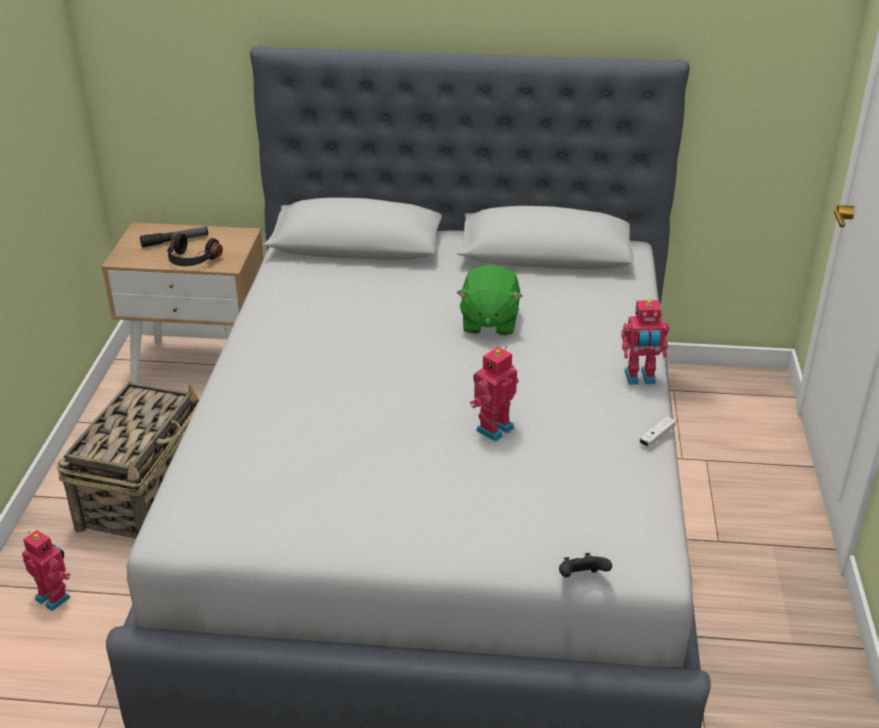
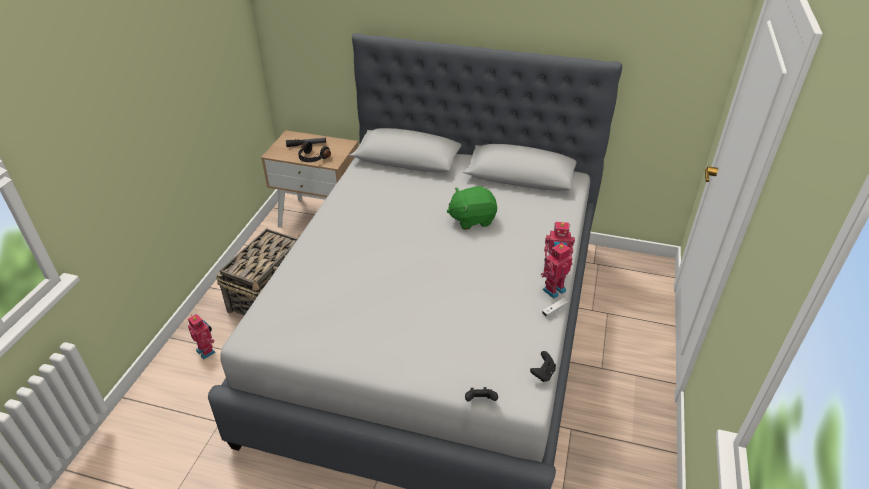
camera: 10 degrees right, 5 degrees up
(488, 322) = (472, 219): green plush toy -> green plush toy turned 60 degrees clockwise
(492, 428) = (454, 292): toy robot -> toy robot (553, 289)
(666, 527) = (543, 374): none -> black game controller

